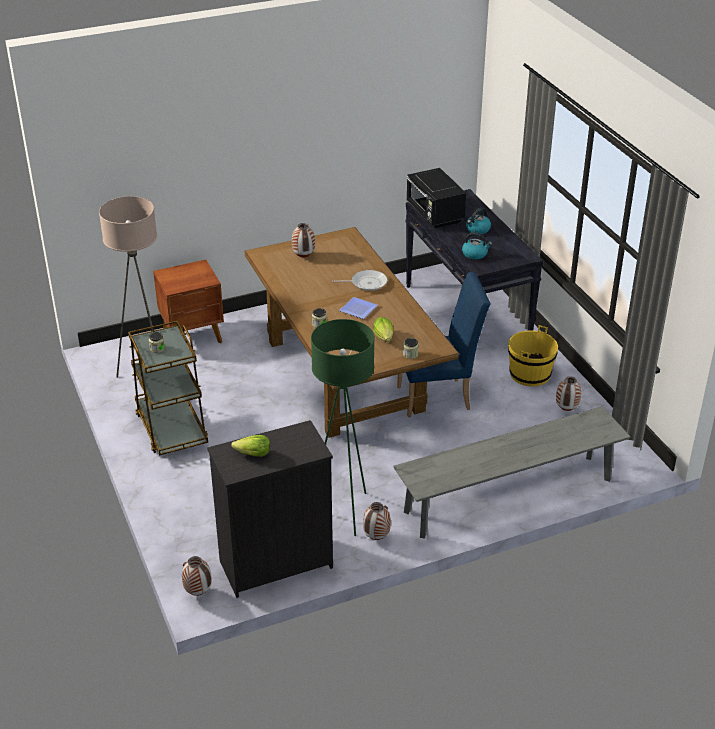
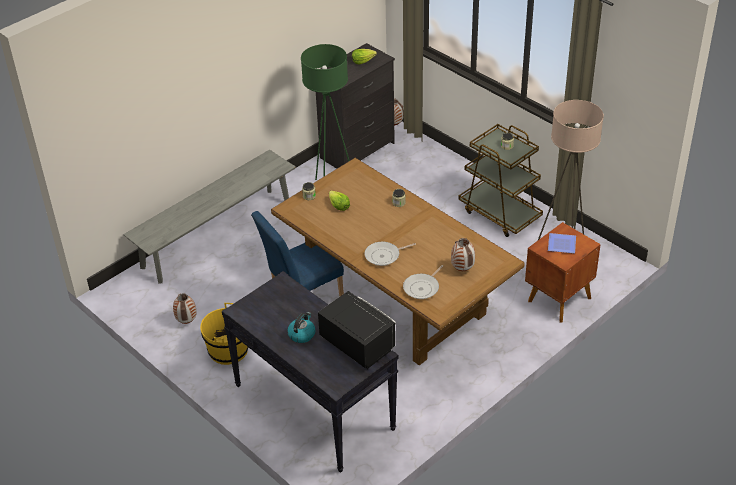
camera: 160 degrees right, 5 degrees up
(349, 252) = (422, 287): none -> frying pan
(358, 310) = (374, 225): plate -> plate (561, 244)
(376, 538) = (300, 182): vase -> none
(475, 254) = (292, 299): kettle -> none

